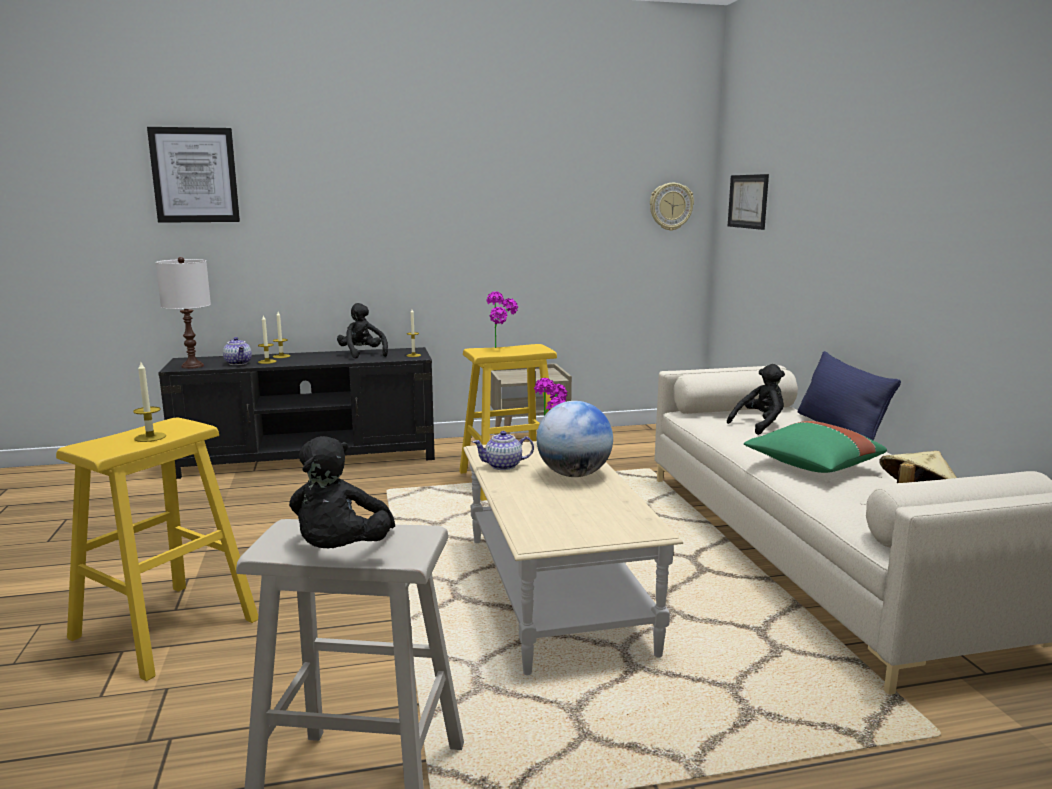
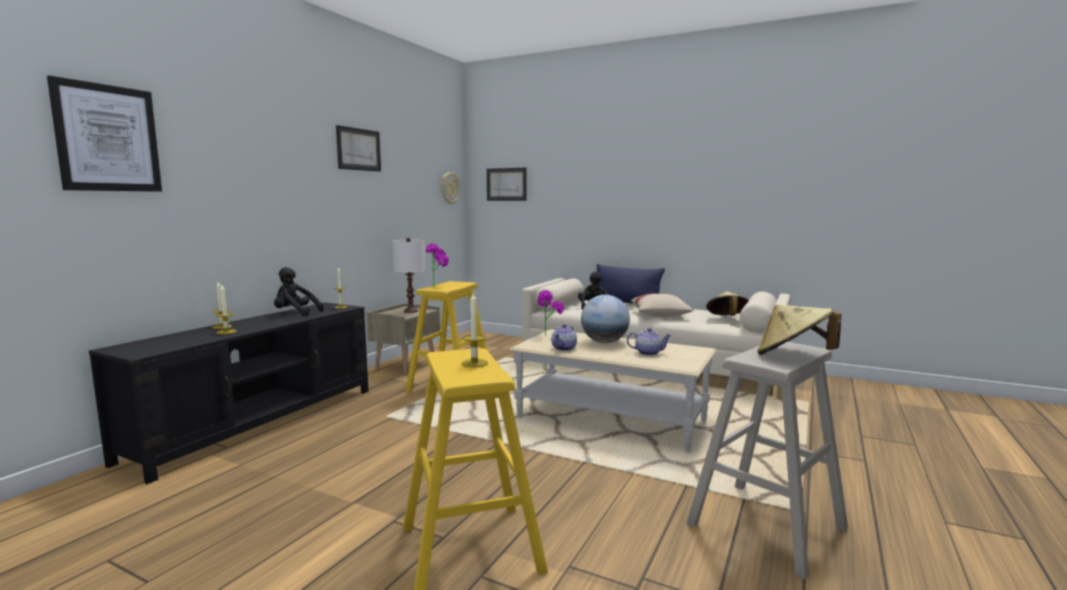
camera: 50 degrees left, 5 degrees down
(192, 366) = (153, 349): white table lamp -> white table lamp (410, 311)
(239, 363) = (200, 338): teapot -> teapot (648, 353)
(340, 551) = (793, 356): black plush toy -> beige hat
(492, 162) = (358, 149): none -> picture
(812, 466) = (660, 316): green pillow -> beige pillow

